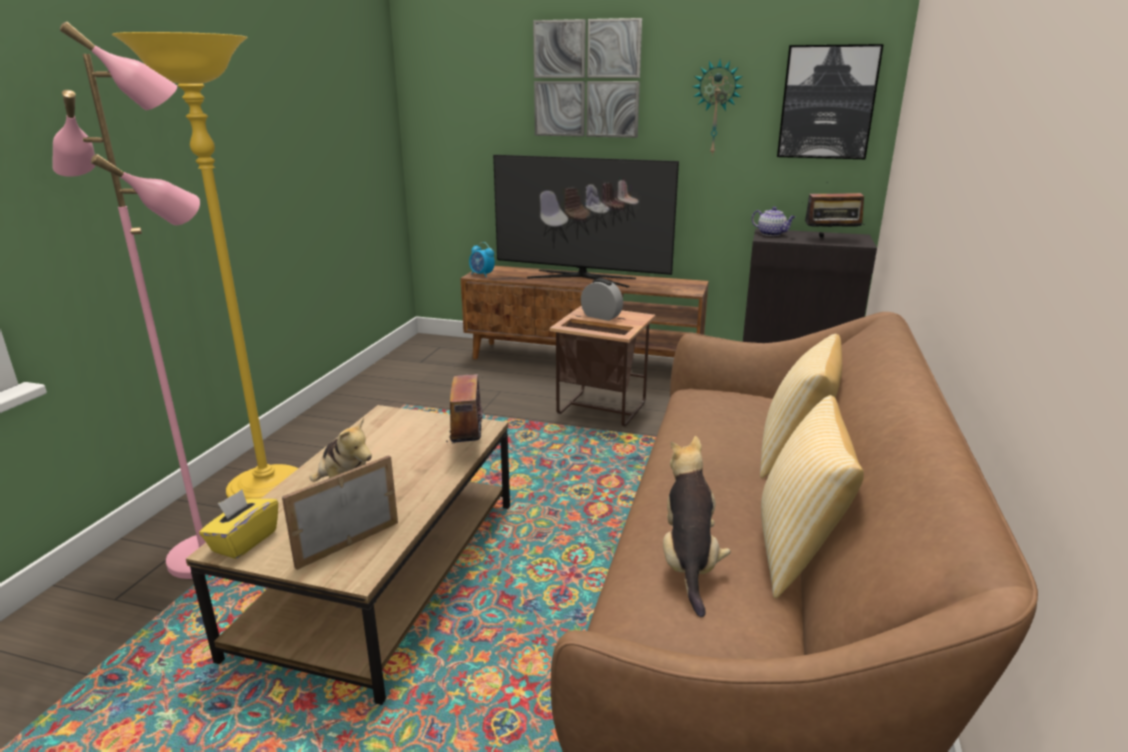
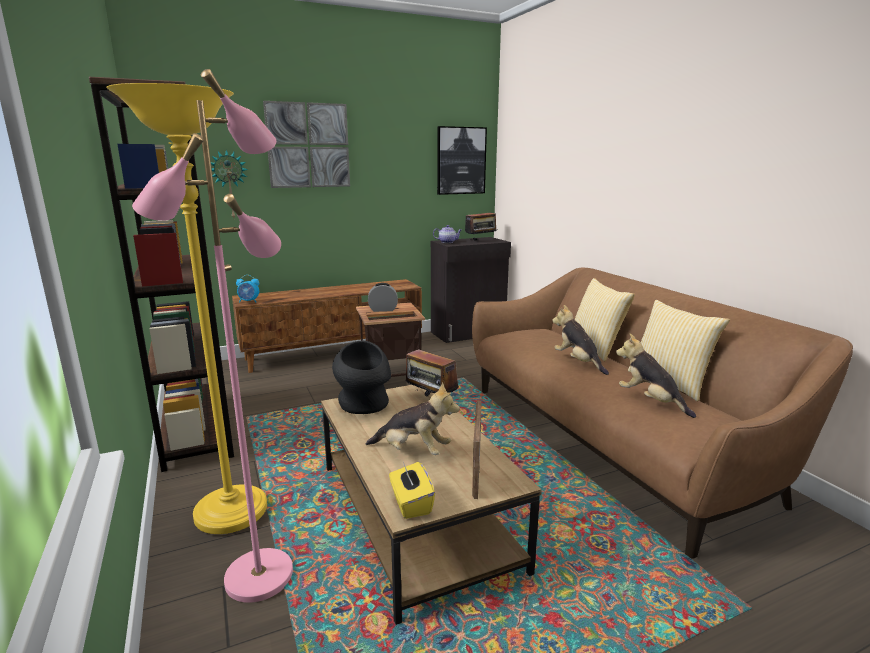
camera: 40 degrees left, 5 degrees down
(356, 400) = (197, 427): none -> brown bookcase
(397, 426) = (364, 407): none -> black vase
(581, 278) = (327, 291): television -> none
(710, 464) = (578, 362): none -> plush toy
(716, 108) = (399, 165): wall clock -> wall clock (229, 185)

